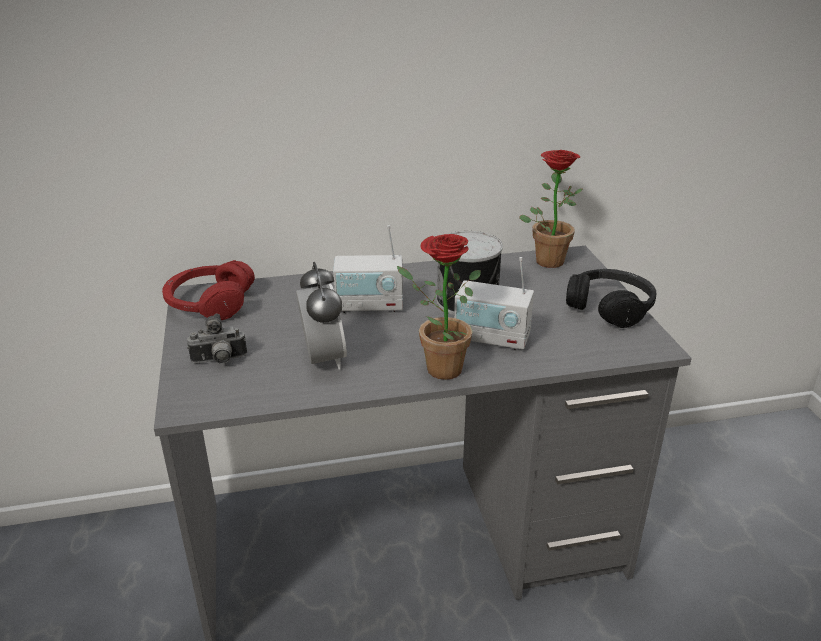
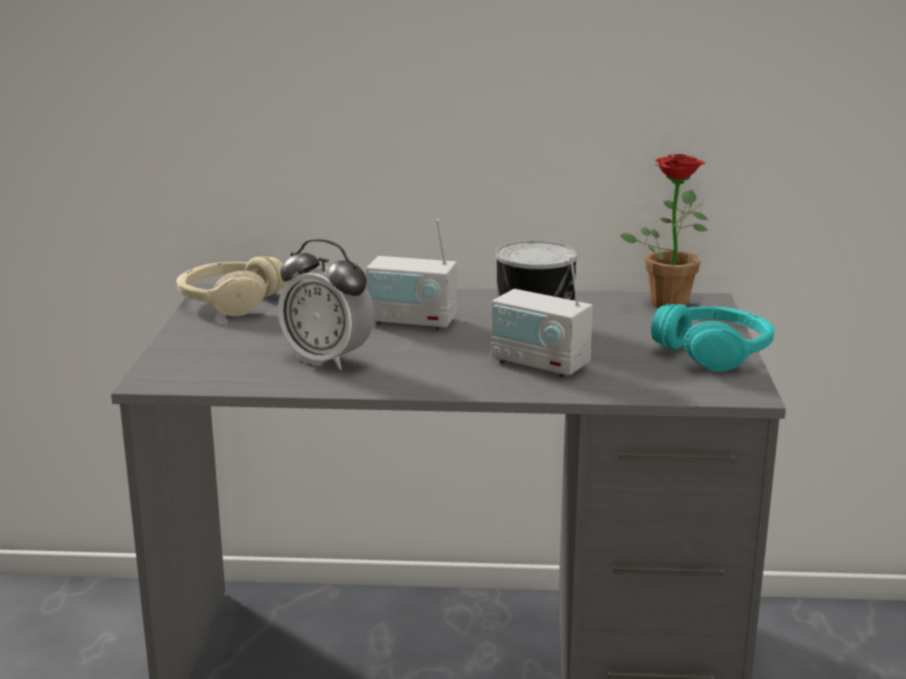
camera: 15 degrees right, 10 degrees down
(209, 303) = (230, 302): red headphones -> beige headphones
(219, 361) = (211, 349): camera -> none
(323, 359) = (327, 360): alarm clock -> alarm clock turned 120 degrees clockwise
(436, 368) = (453, 381): potted plant -> none
(609, 307) = (714, 352): black headphones -> turquoise headphones

